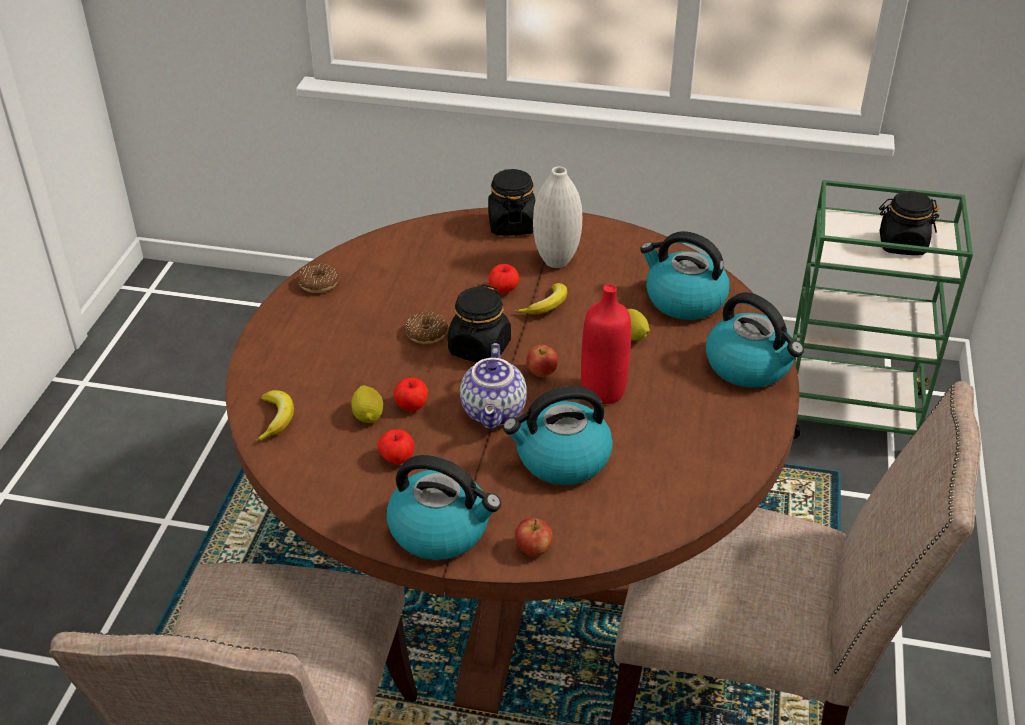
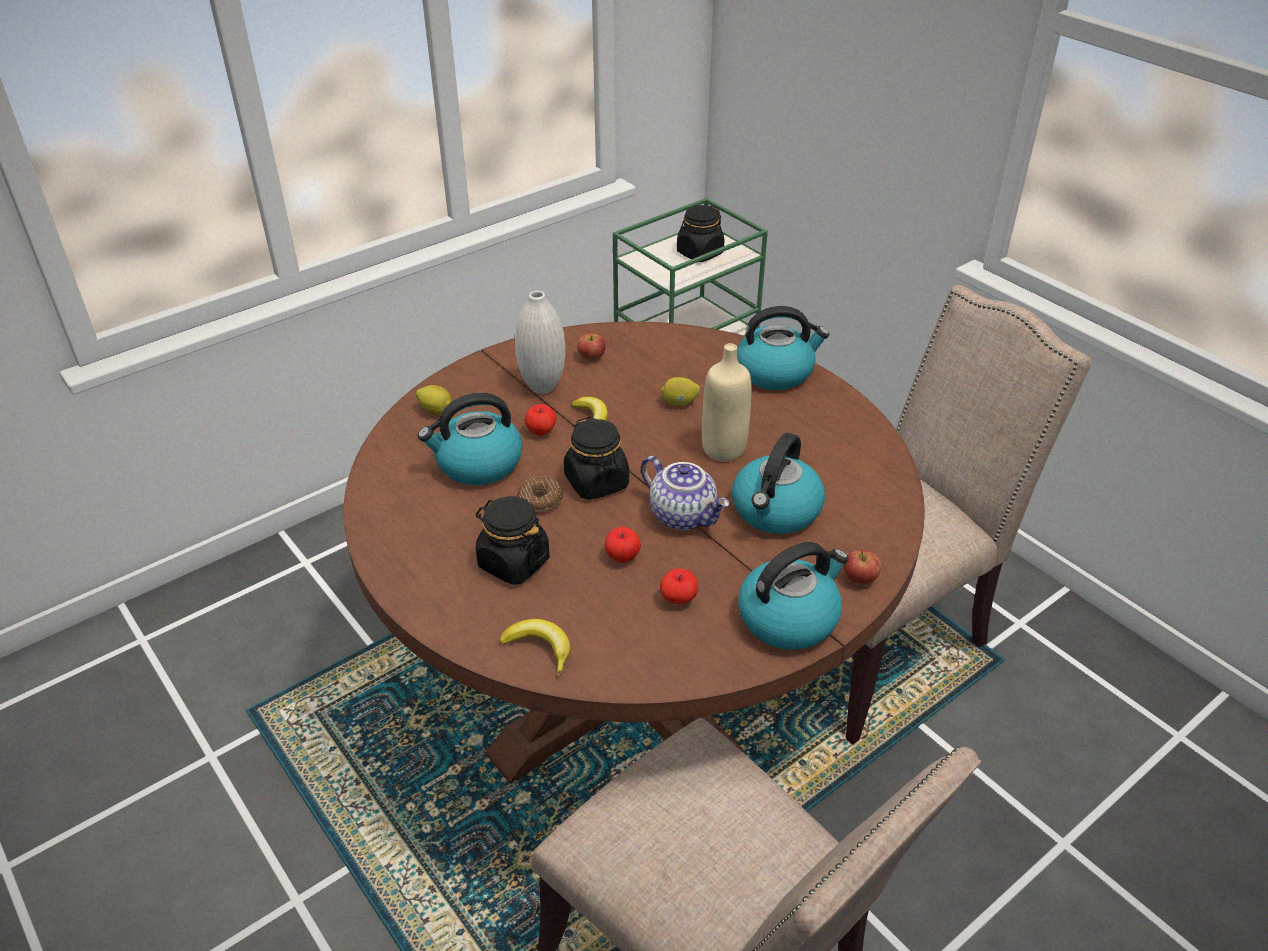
camera: 50 degrees left, 0 degrees up
(318, 284) = (384, 527): donut -> none
(368, 416) = (604, 588): lemon -> lemon (436, 411)
(512, 225) = (464, 382): black jar -> black jar (513, 562)
(542, 372) = (666, 466): apple -> apple (591, 357)
(603, 391) = (723, 449): red bottle -> beige bottle
(683, 300) = (669, 358): kettle -> kettle (478, 464)

